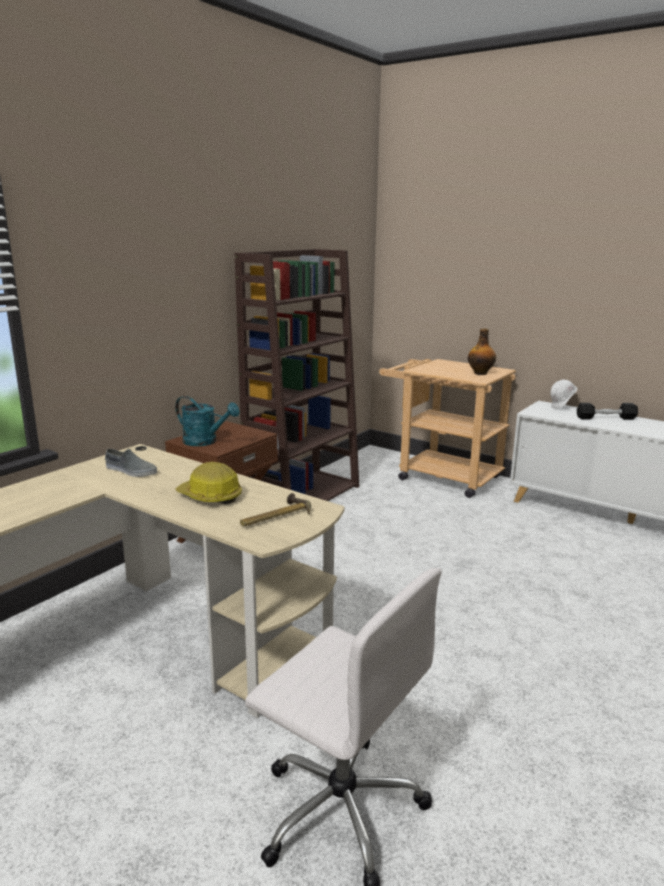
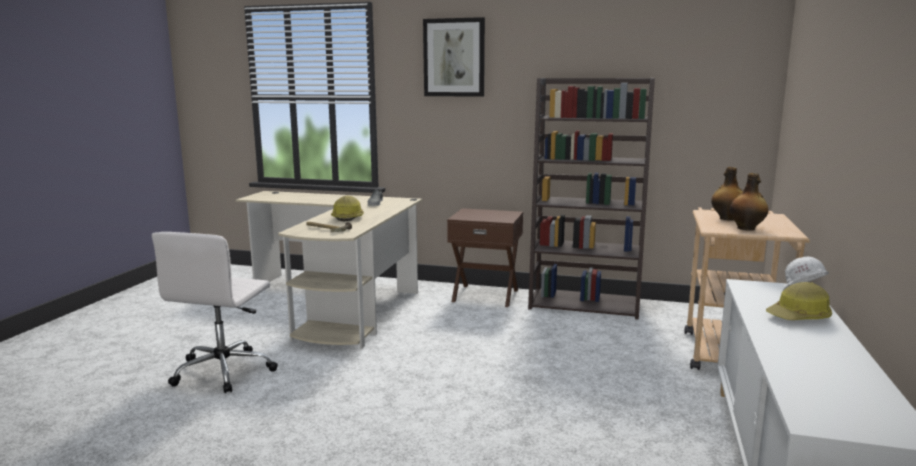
camera: 70 degrees right, 5 degrees down
(134, 225) = (454, 57): none -> picture
(205, 442) = (470, 214): turquoise watering can -> none
(445, 370) = (727, 218): none -> bottle
(605, 418) = (799, 317): black dumbbell -> hard hat

